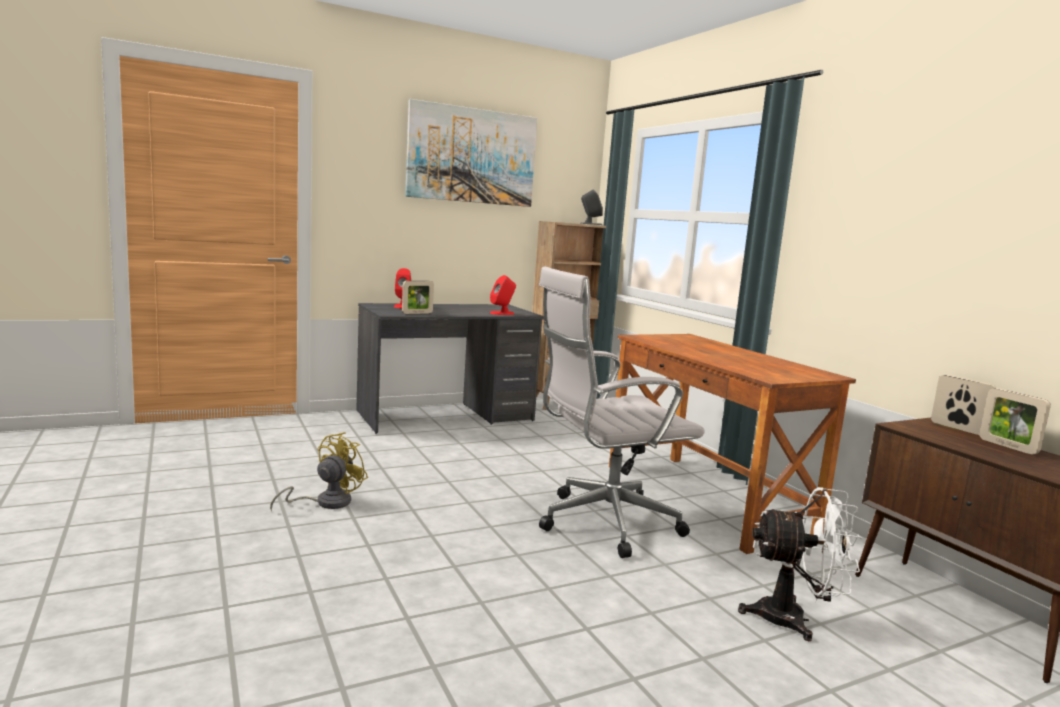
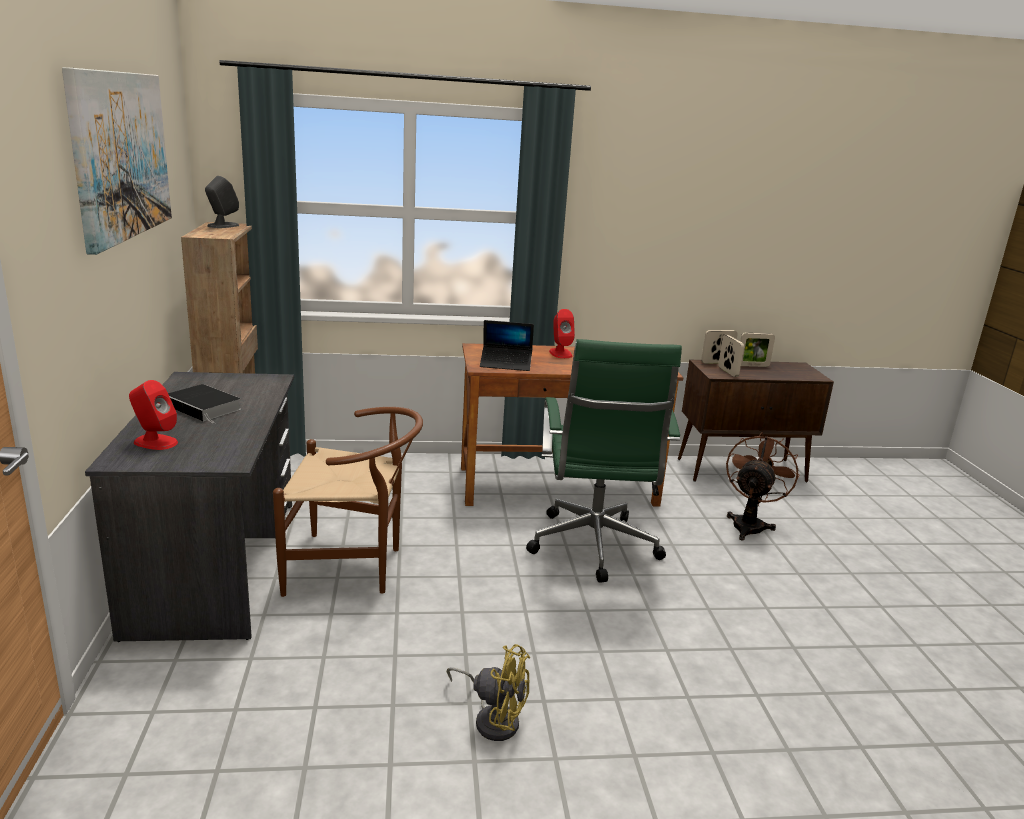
camera: 70 degrees left, 10 degrees up
(325, 502) = (493, 718): yellow fan -> yellow fan turned 150 degrees clockwise
(417, 313) = (232, 442): picture frame -> picture frame (728, 372)
(461, 309) = (205, 408): none -> book
(476, 445) = (354, 567): none -> brown chair
(502, 313) = (261, 391): red speaker -> red speaker (560, 353)
(602, 523) = (594, 549): white office chair -> green office chair
(661, 341) = (506, 364): none -> laptop
(794, 619) = (749, 524): white fan -> brown fan

